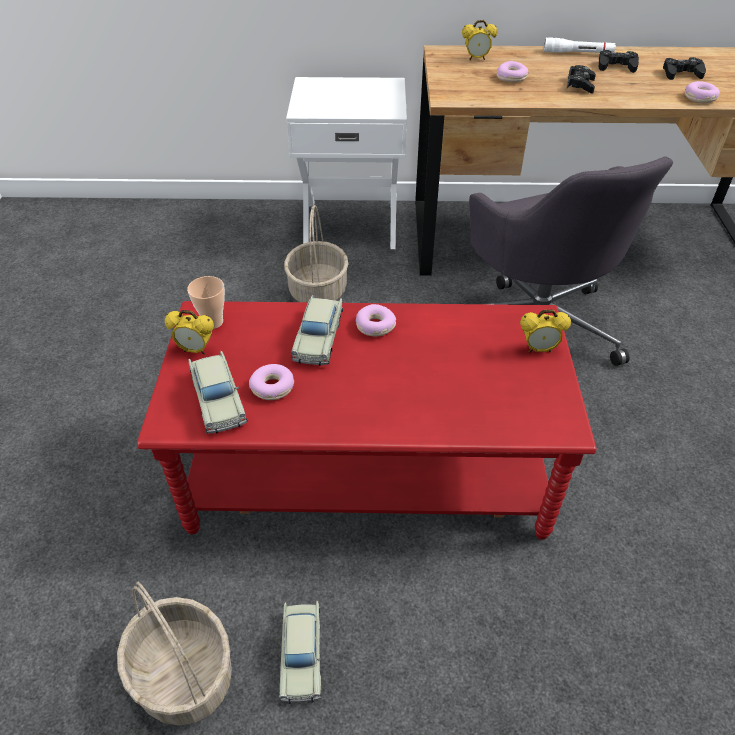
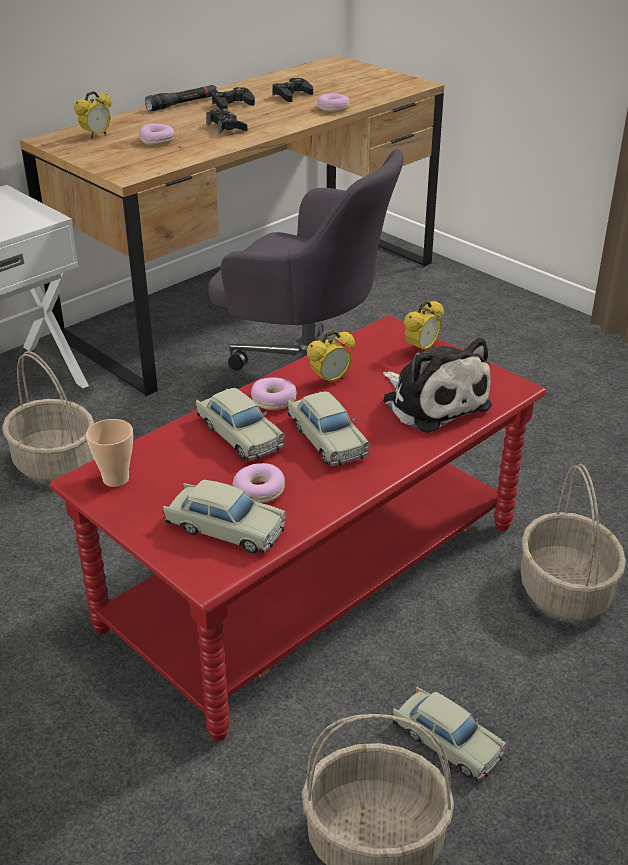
camera: 45 degrees left, 10 degrees down
(195, 350) = (137, 508): alarm clock -> alarm clock (330, 380)
(366, 378) = (327, 439): none -> beige toy car
(483, 399) = (432, 401): none -> plush toy
(525, 624) = (566, 591): none -> basket
(578, 53) = (182, 104): white flashlight -> black flashlight

